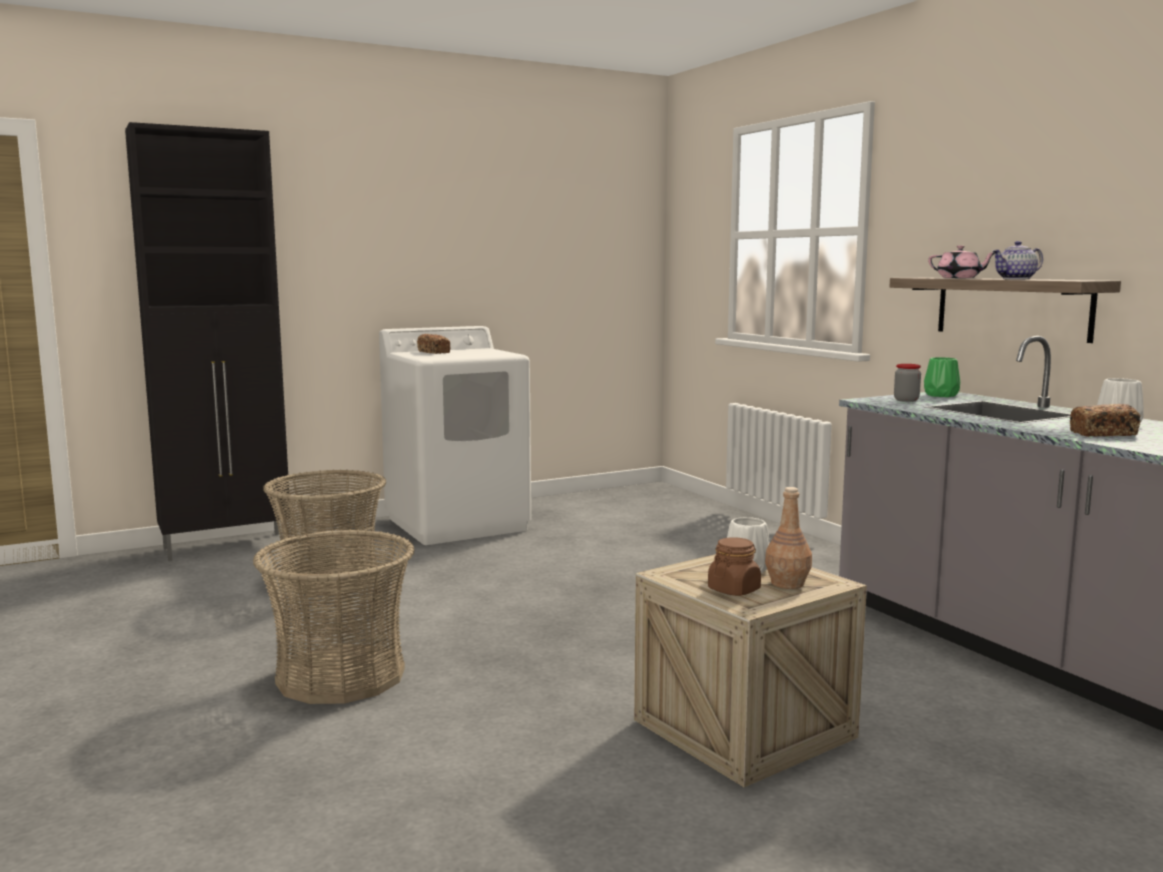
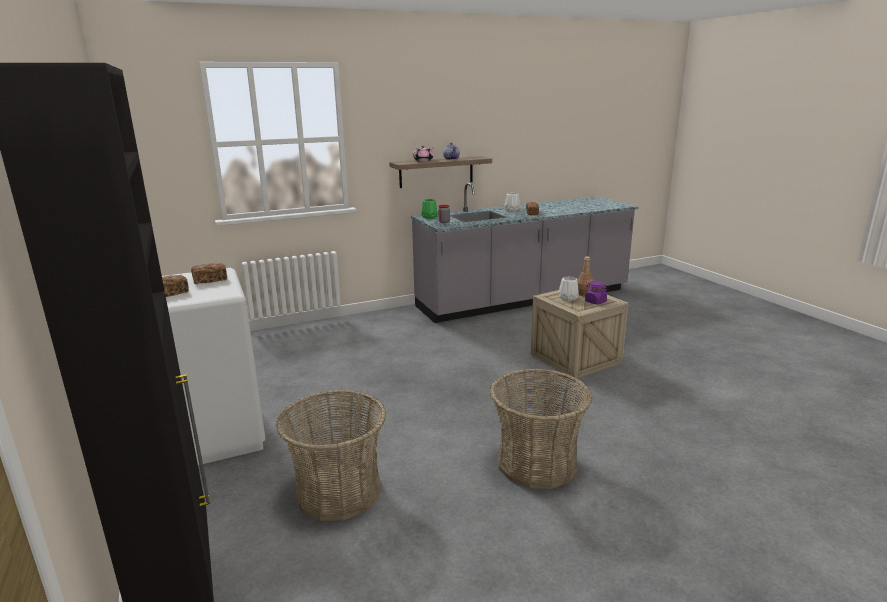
camera: 85 degrees left, 10 degrees up
(475, 354) = (210, 280): none -> bread
(734, 590) = (595, 302): brown jar -> purple jar

